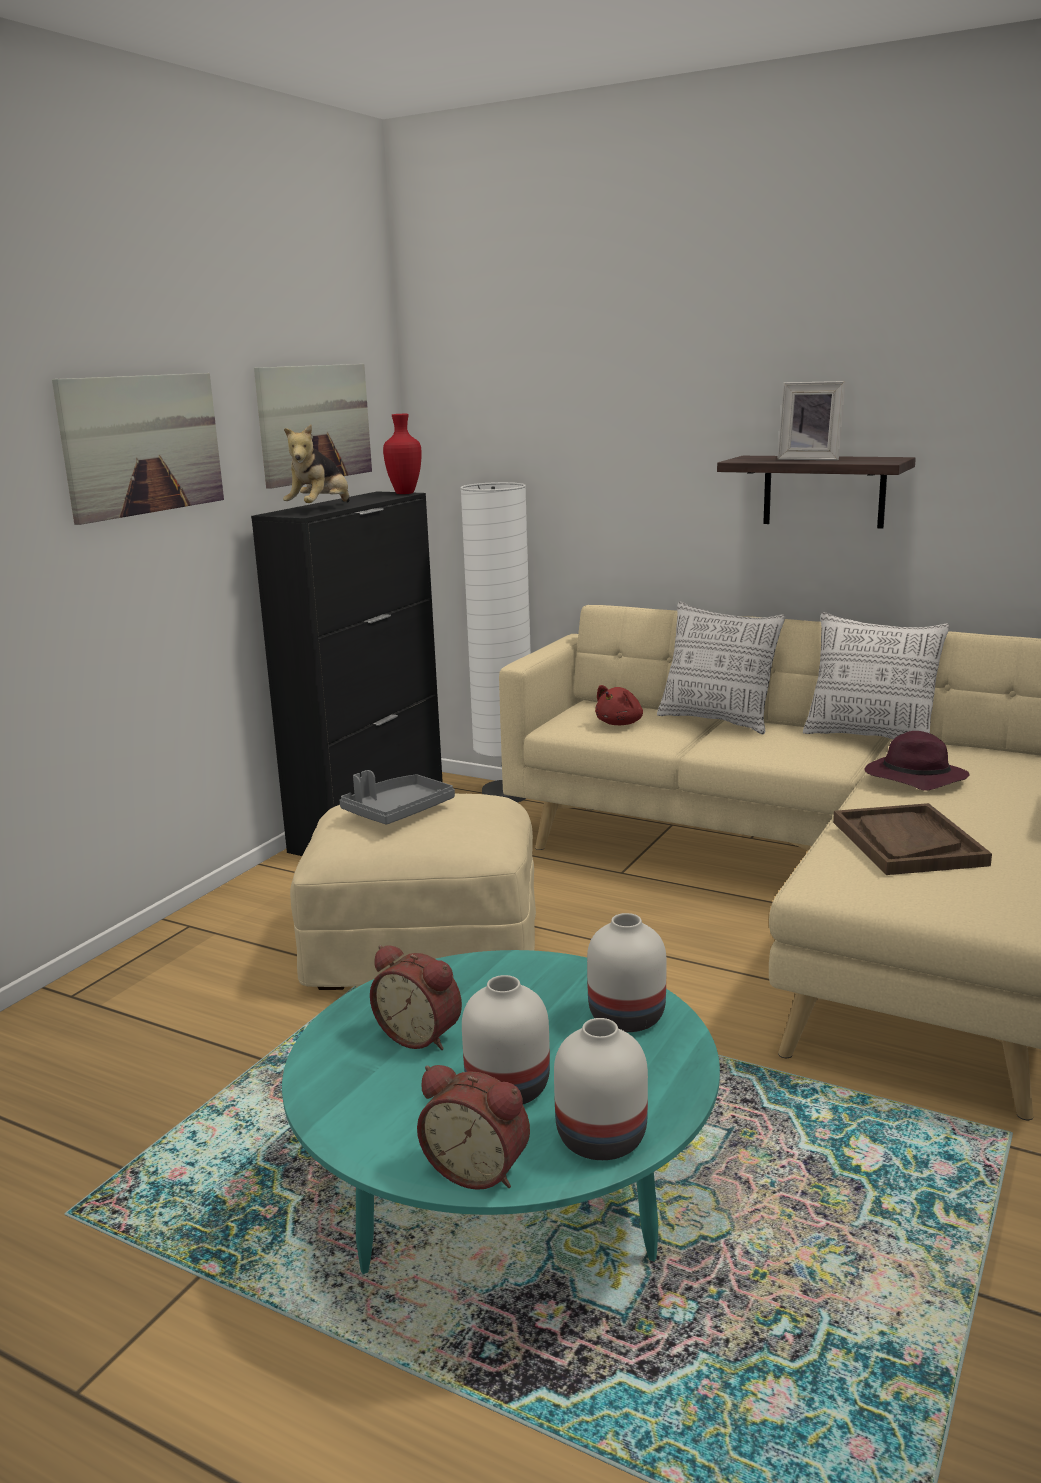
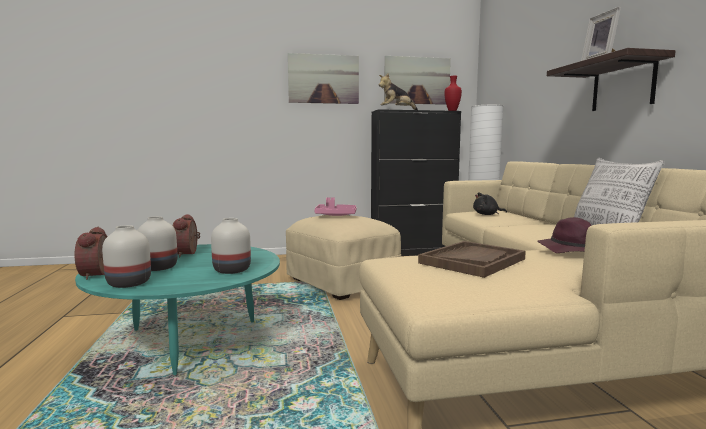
camera: 50 degrees right, 10 degrees down
(397, 811) = (335, 215): grey tray -> pink tray
(620, 723) = (487, 214): red plush toy -> black plush toy
(717, 721) = (537, 222): pillow -> none

